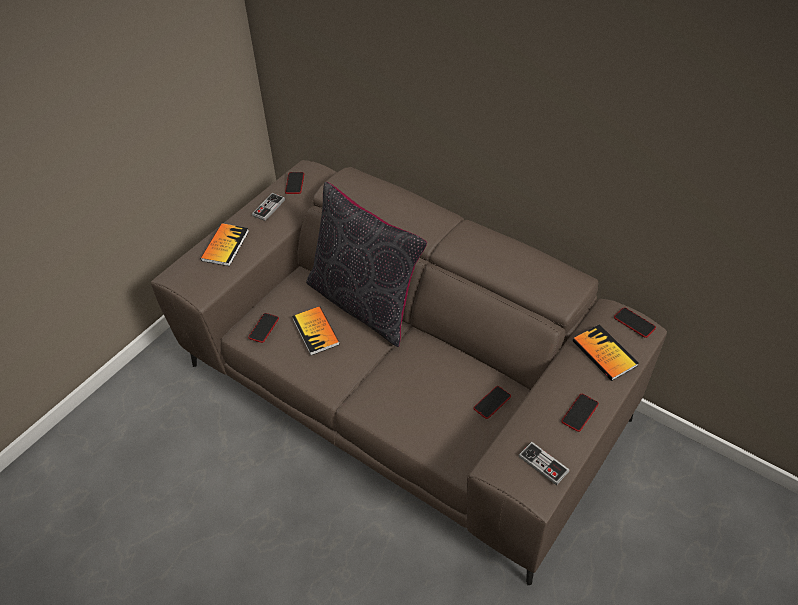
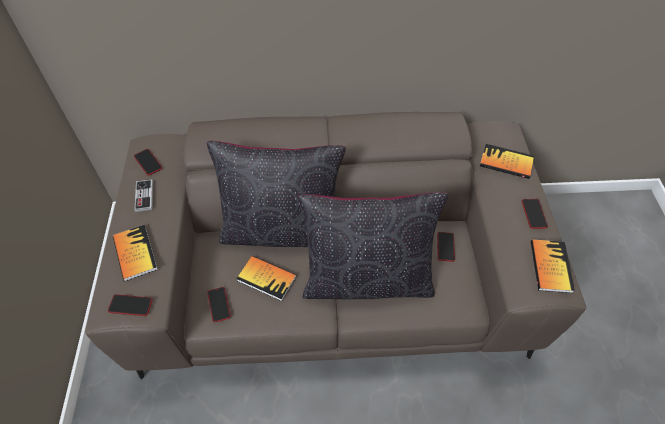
camera: 40 degrees left, 5 degrees up
(396, 384) = (367, 279): none -> black pillow
(543, 464) = (550, 266): game controller -> book
(634, 323) = (501, 130): phone -> phone (130, 305)

